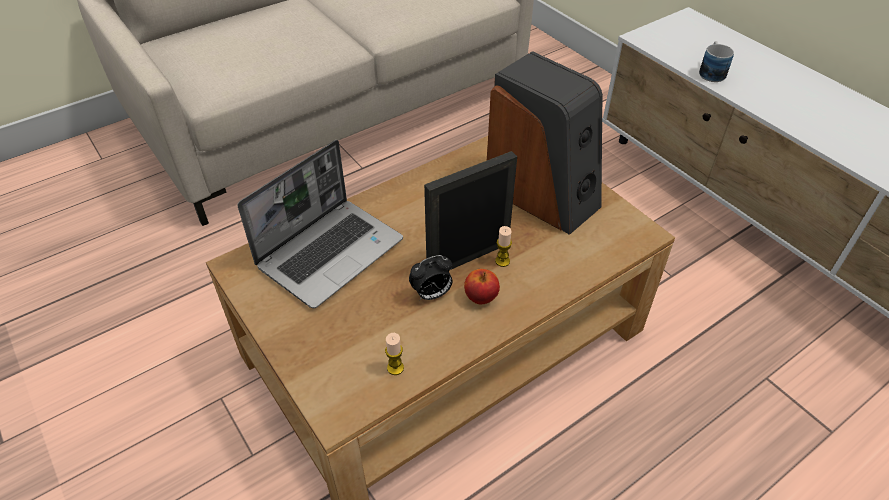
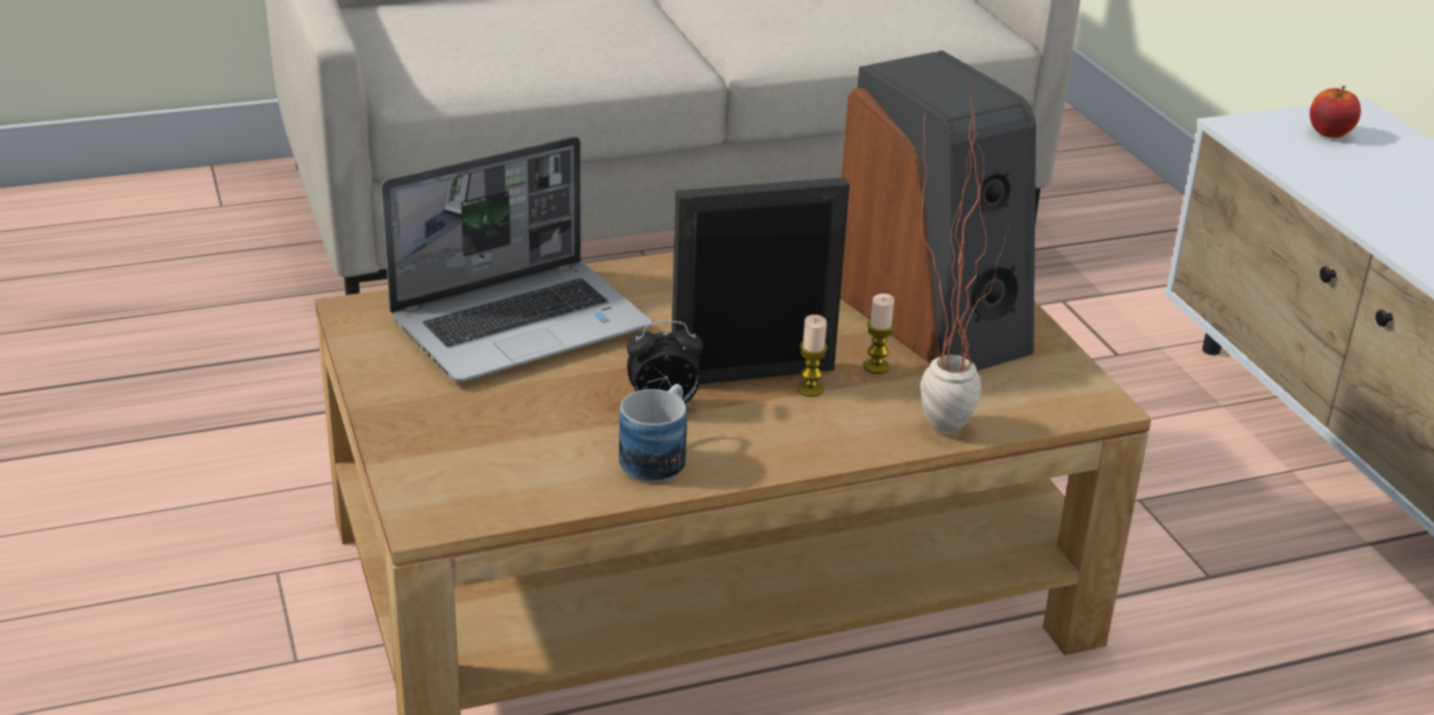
camera: 15 degrees right, 15 degrees down
(395, 368) = (554, 482): candle -> candle (876, 367)
(481, 297) = (746, 426): apple -> apple (1329, 133)
(573, 264) = (937, 417): none -> potted plant
(711, 72) = (1352, 194): mug -> mug (659, 456)

